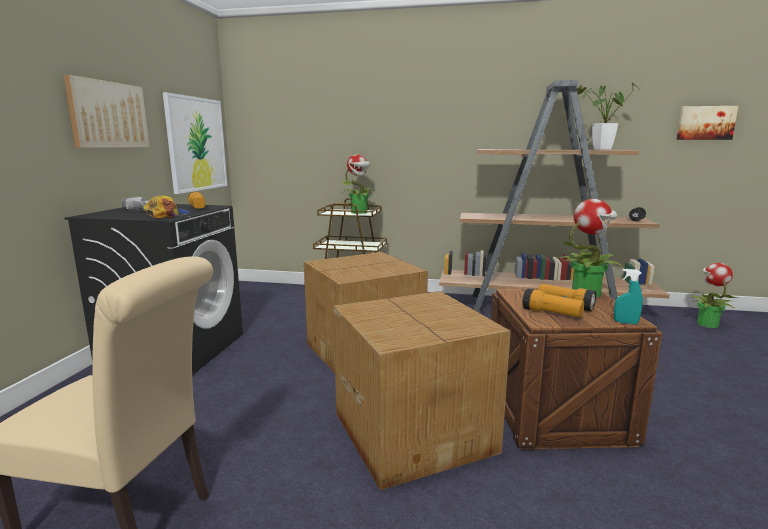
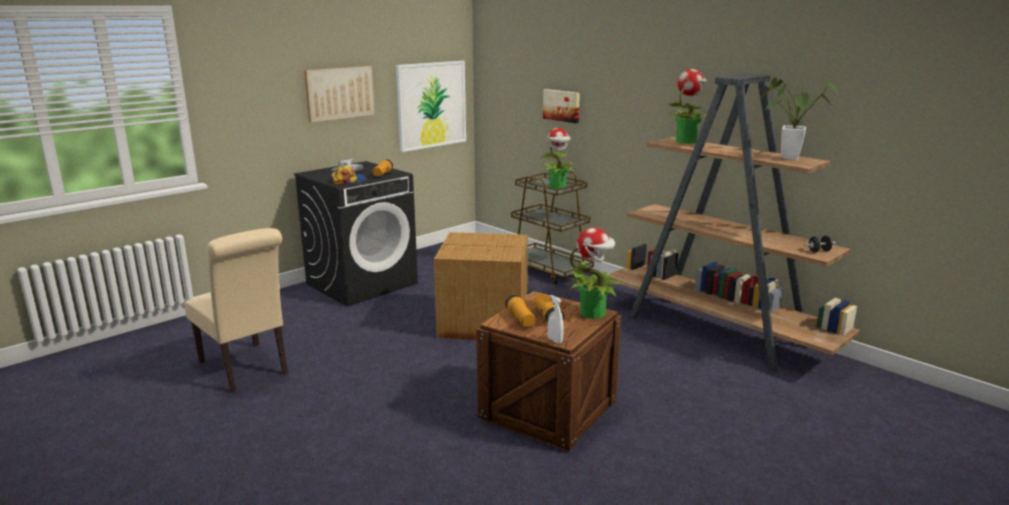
camera: 35 degrees right, 5 degrees up
(414, 430) = (433, 384): cardboard box -> none
(625, 322) = (555, 340): turquoise spray bottle -> white spray bottle
(705, 123) = (951, 137): picture -> picture (562, 105)
(707, 324) = (892, 403): potted plant -> potted plant (686, 141)

